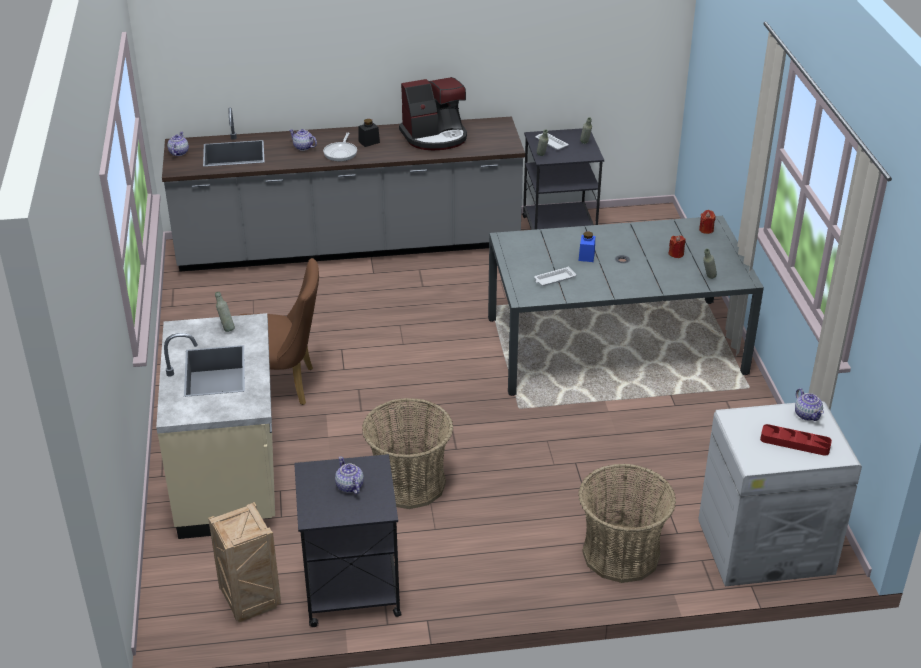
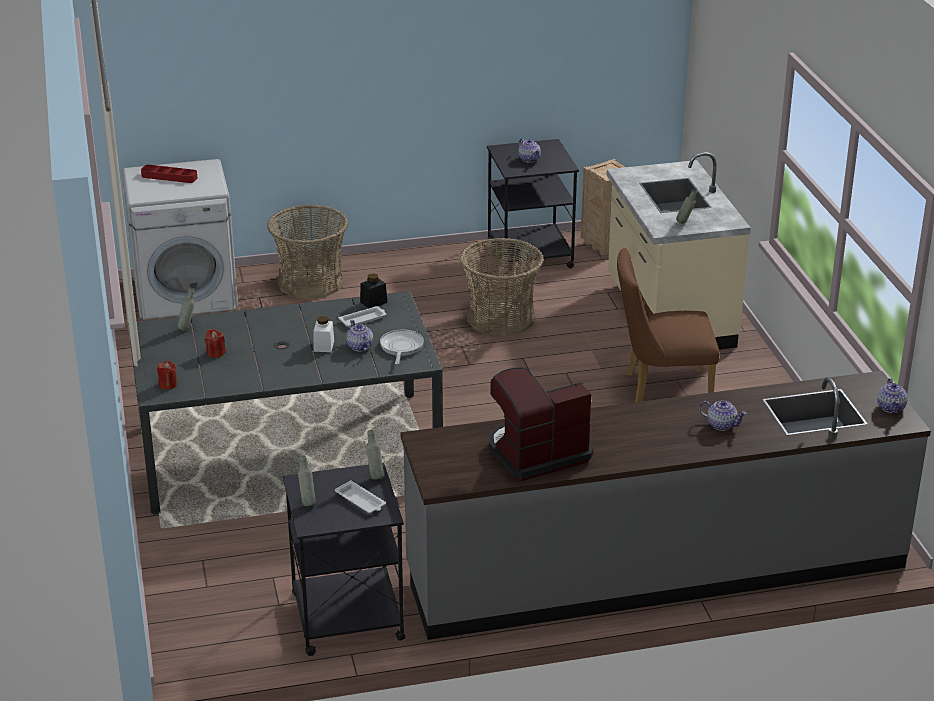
camera: 175 degrees right, 5 degrees down
(341, 153) = (663, 418): frying pan -> frying pan (401, 347)
(369, 142) = (631, 438): black jar -> black jar (373, 302)
(586, 256) = (324, 346): blue jar -> white jar
(807, 414) = (149, 194): teapot -> teapot (360, 347)

